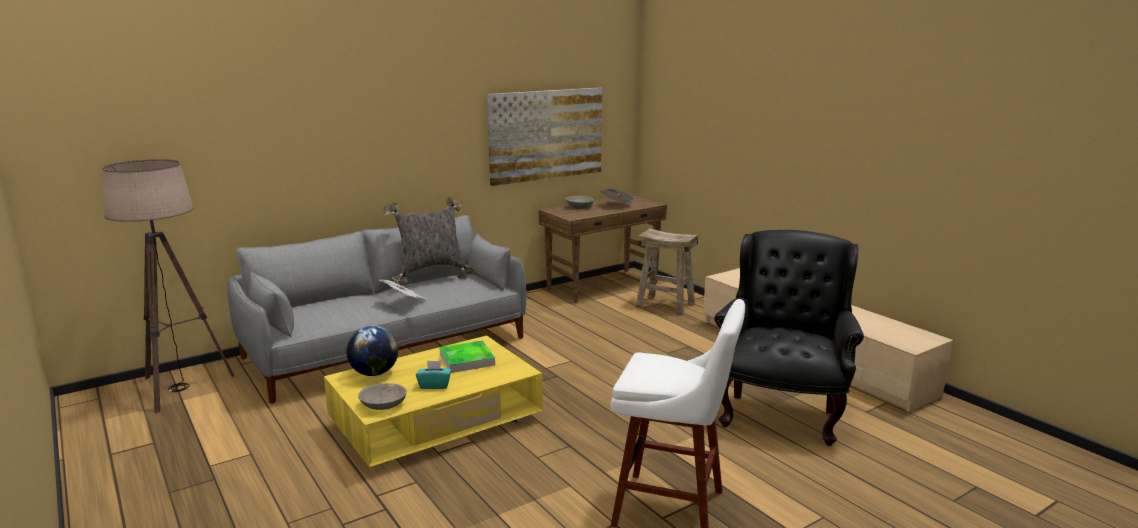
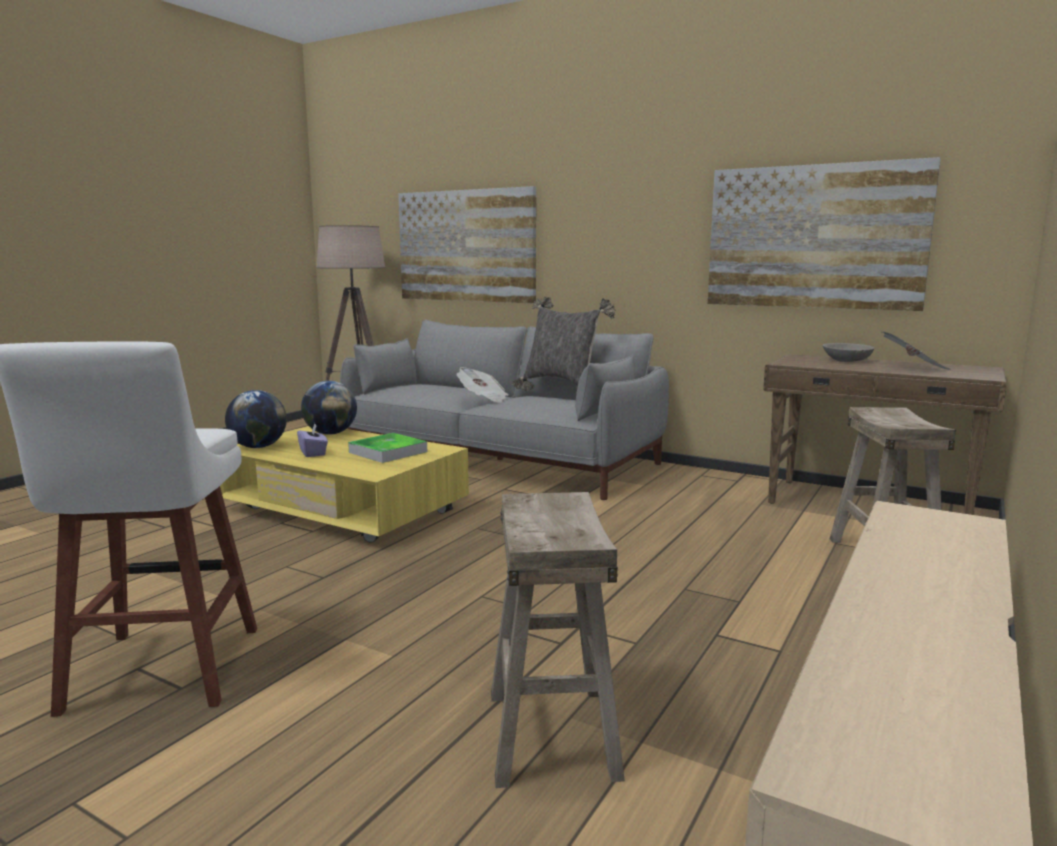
camera: 65 degrees right, 5 degrees down
(267, 166) = (466, 246): none -> picture
(383, 405) = (258, 447): grey bowl -> globe
(434, 385) = (313, 453): turquoise tissue box -> purple tissue box
(780, 412) = (553, 733): black armchair -> beige stool

